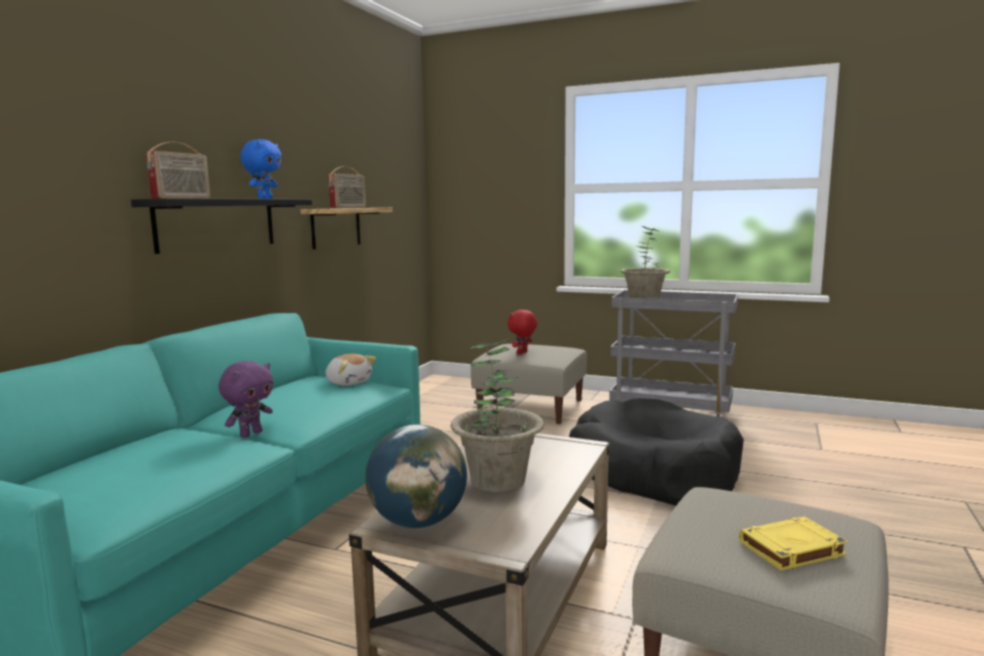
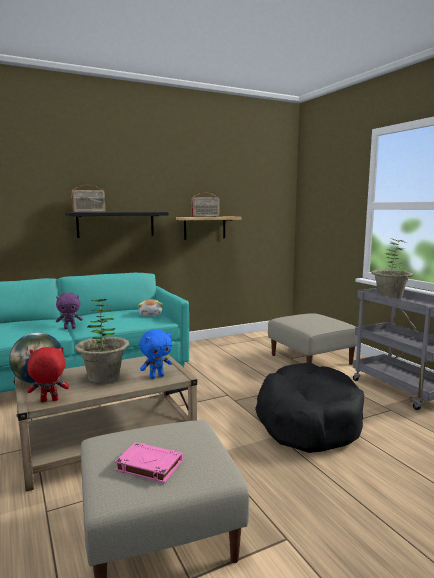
camera: 40 degrees right, 0 degrees up
(264, 198) = (142, 211): blue plush toy -> blue plush toy (156, 376)
(522, 353) = (304, 321): red plush toy -> red plush toy (49, 401)
(791, 549) = (148, 466): yellow book -> pink book

